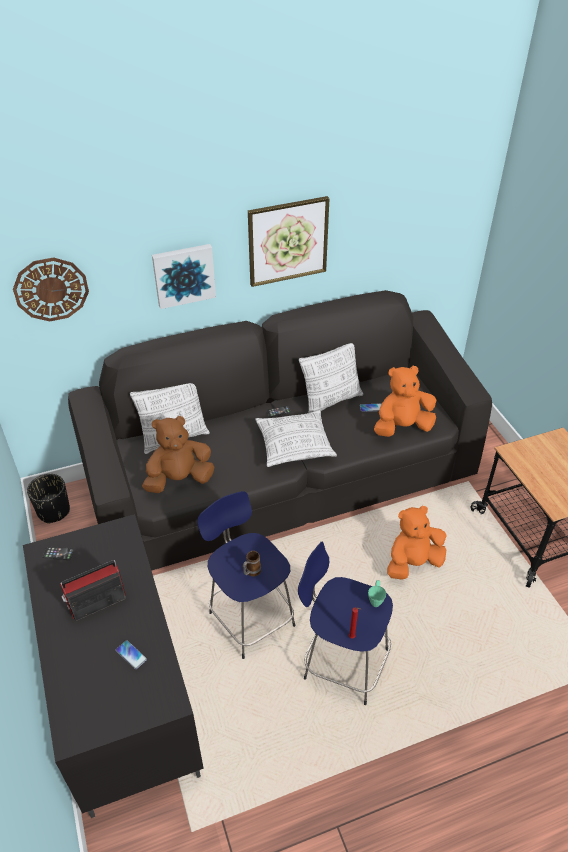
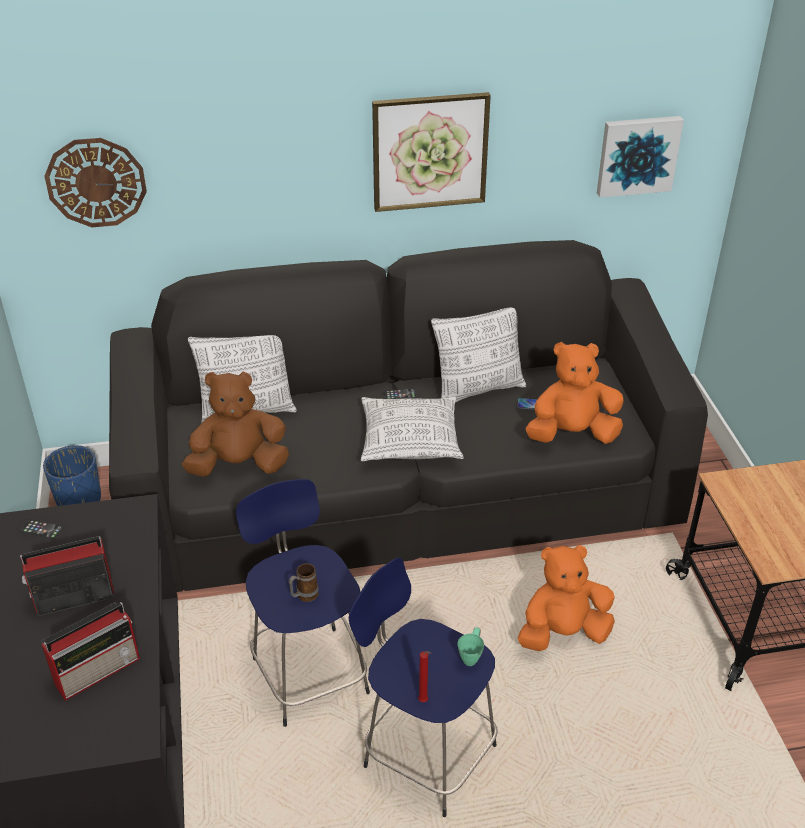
camera: 10 degrees right, 5 degrees down
(54, 511) = (79, 499): black planter -> blue planter
(131, 655) = (99, 669): phone -> radio
(183, 275) = (279, 183): picture -> picture (637, 155)

